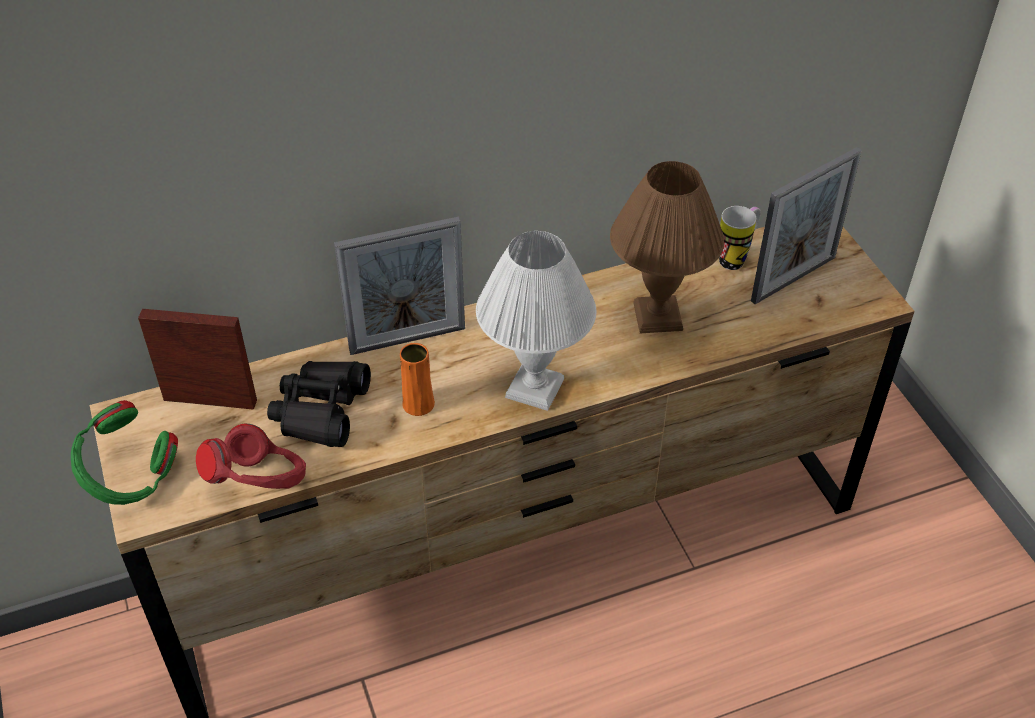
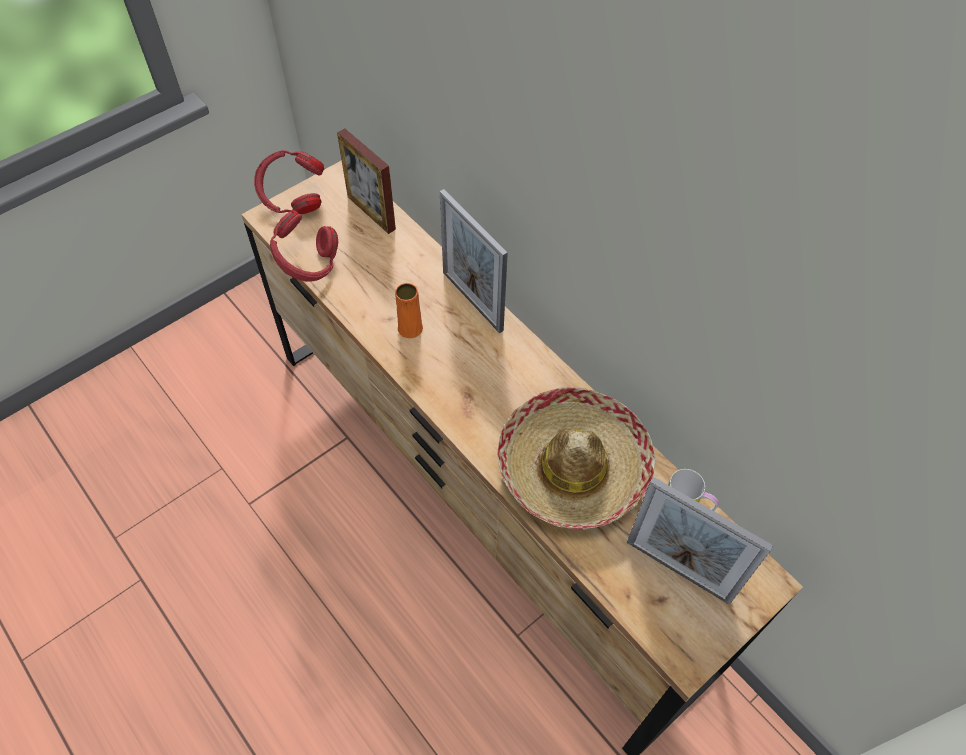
camera: 70 degrees right, 10 degrees up
(130, 478) = (293, 200): green headphones -> red headphones
(210, 400) = (371, 213): picture frame -> picture frame turned 150 degrees clockwise
(321, 411) = (383, 274): black binoculars -> none
(534, 387) = (455, 397): white table lamp -> none
(658, 317) = (573, 466): brown table lamp -> hat

